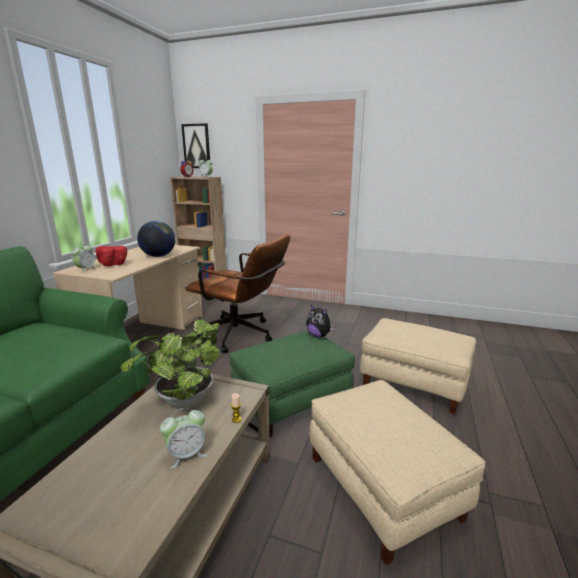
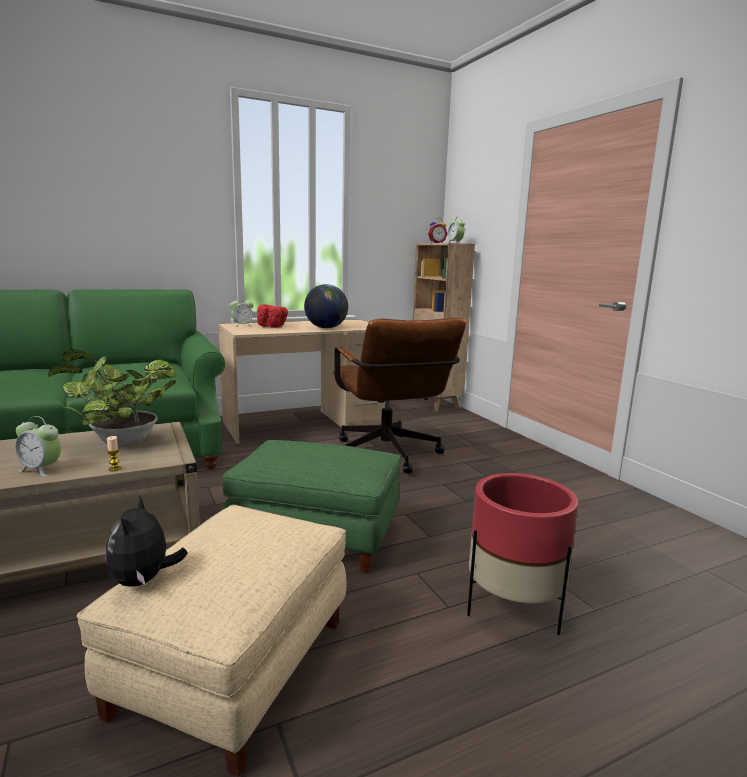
camera: 45 degrees right, 5 degrees down
(196, 146) = (460, 203): picture -> none
(319, 336) = (376, 458): plush toy -> plush toy (144, 580)
(414, 382) = (513, 609): beige ottoman -> red planter

